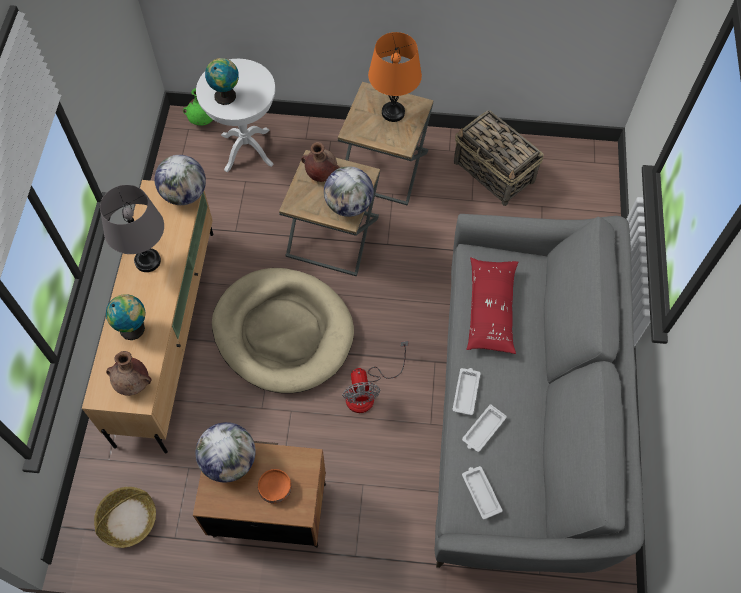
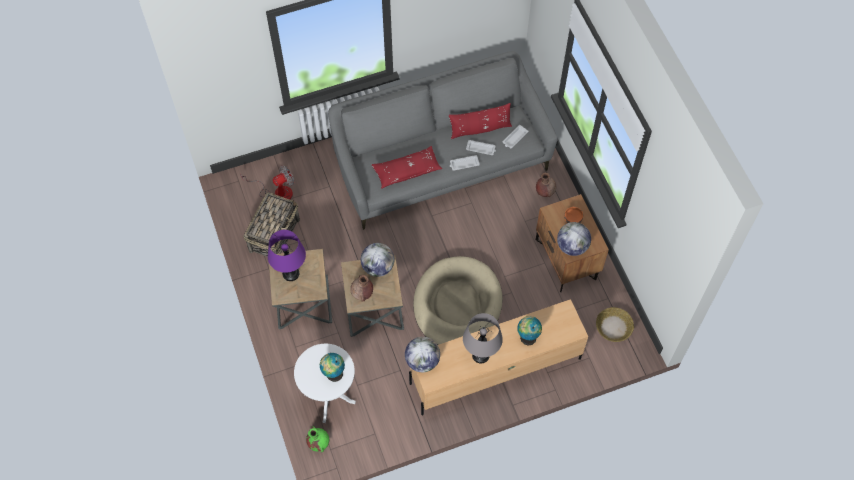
camera: 115 degrees left, 0 degrees up
(134, 383) = (559, 317): brown vase -> brown vase (544, 191)
(367, 391) = (470, 242): fan -> fan (277, 192)
(393, 112) = (291, 273): orange table lamp -> purple table lamp
(523, 448) = (480, 129): none -> red pillow

